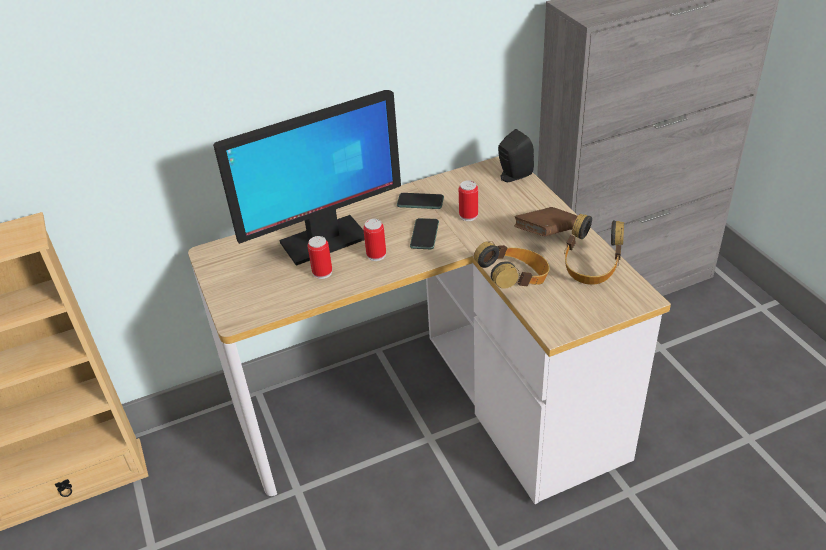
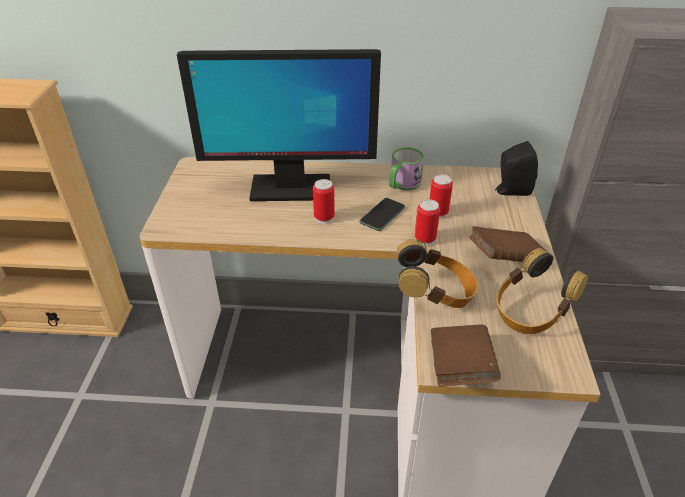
camera: 25 degrees right, 0 degrees up
(322, 272) = (265, 215): can -> can (425, 239)
(420, 202) = (402, 184): phone -> mug
(569, 326) = (459, 368): none -> brown book

